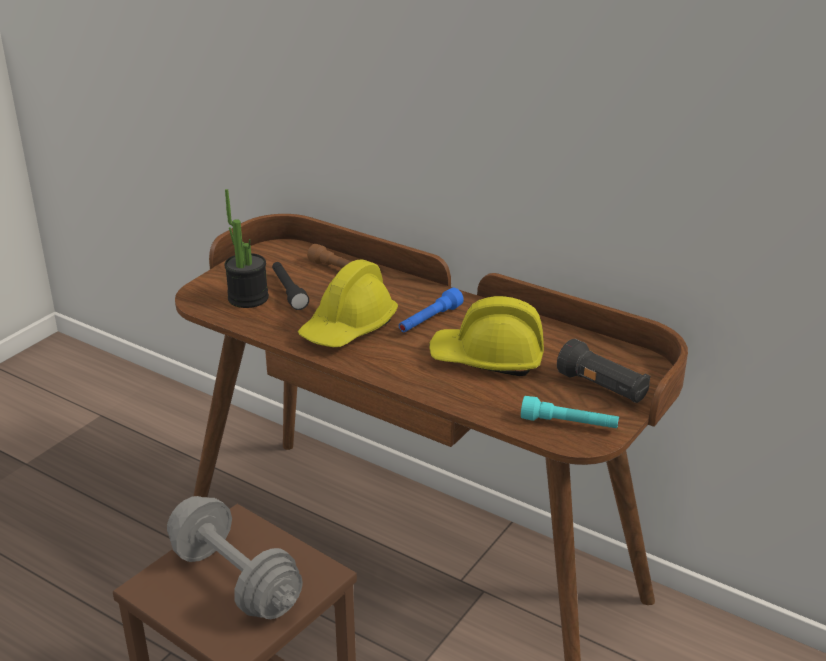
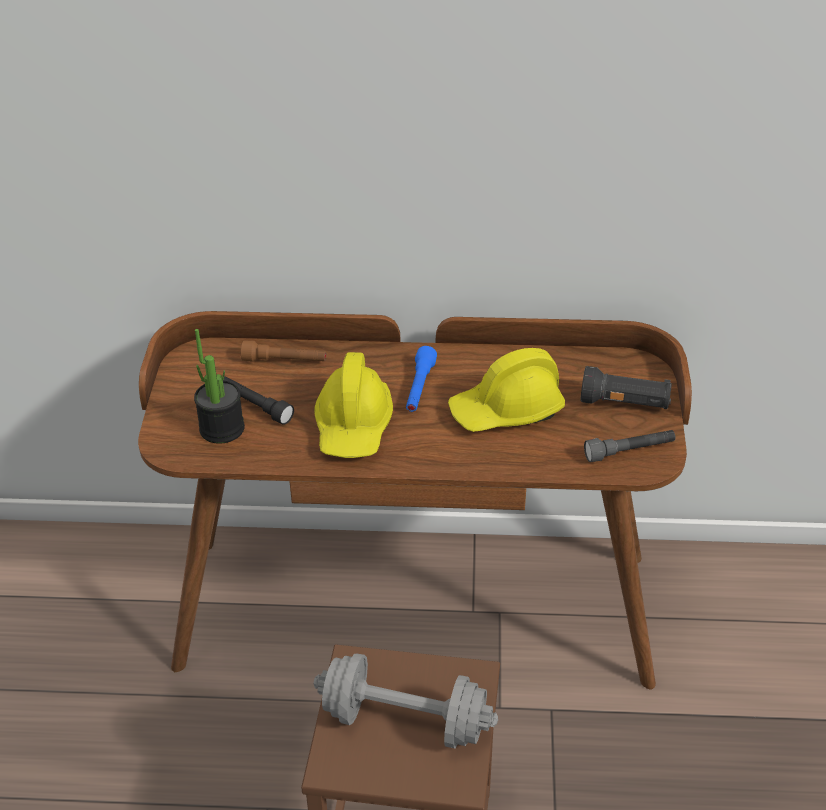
camera: 30 degrees left, 10 degrees up
(569, 424) = (629, 451): turquoise flashlight -> grey flashlight

